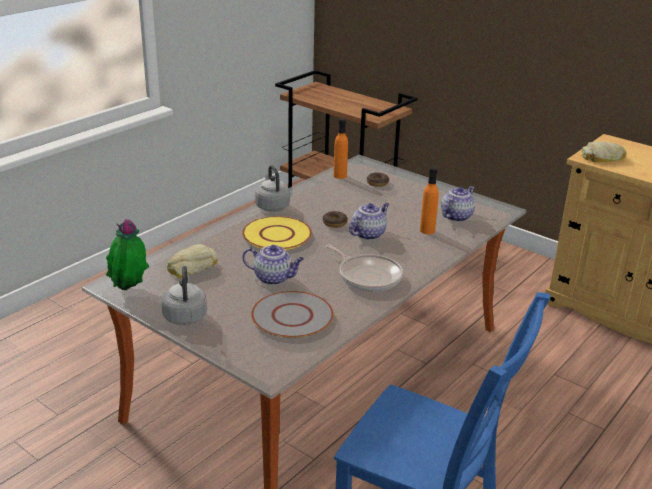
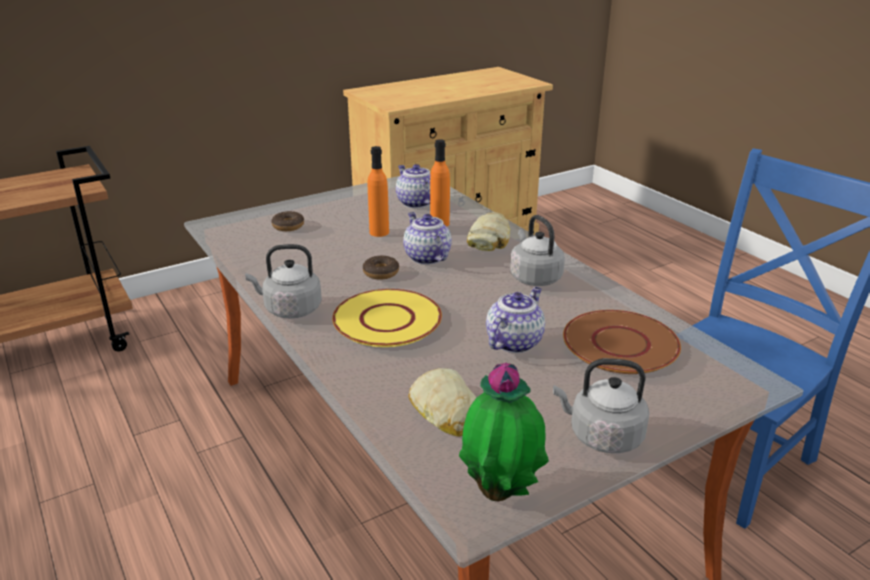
camera: 70 degrees left, 0 degrees up
(293, 316) = (621, 343): grey plate -> brown plate
(340, 176) = (241, 245): orange bottle -> orange bottle (379, 232)
(367, 276) = (534, 277): frying pan -> grey kettle
(603, 158) = (400, 101): bread -> bread (490, 238)

